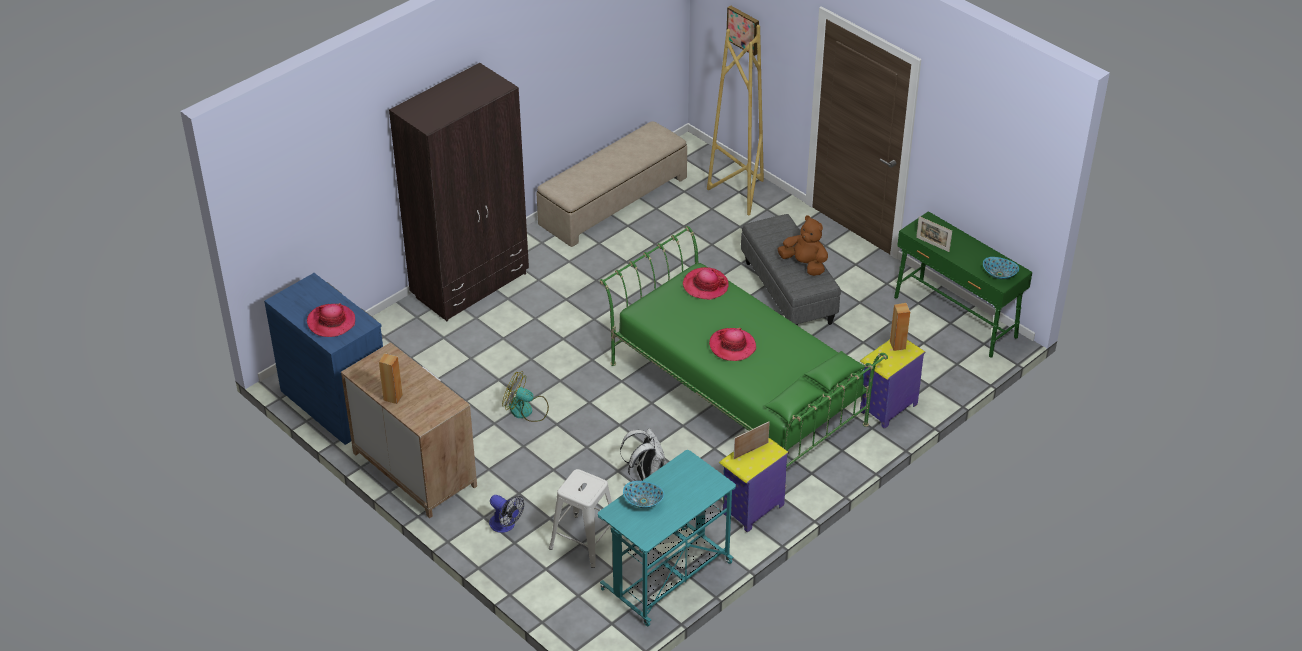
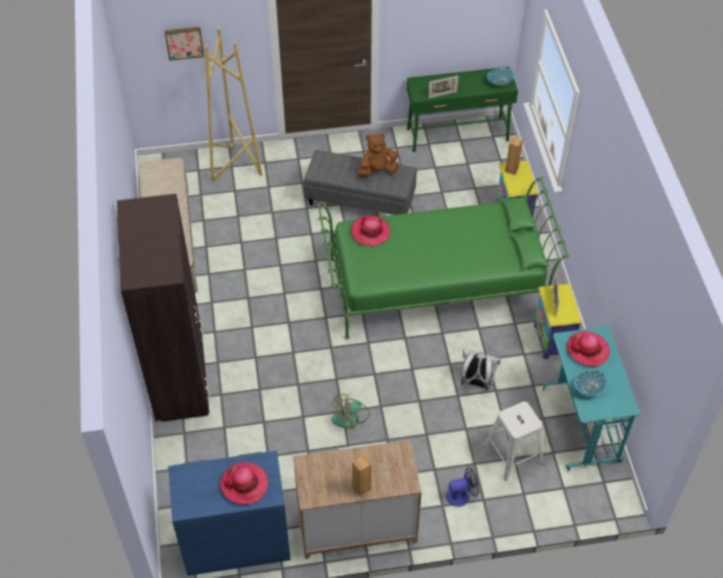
camera: 55 degrees left, 10 degrees up
(732, 346) = (447, 253): hat -> hat (587, 350)

